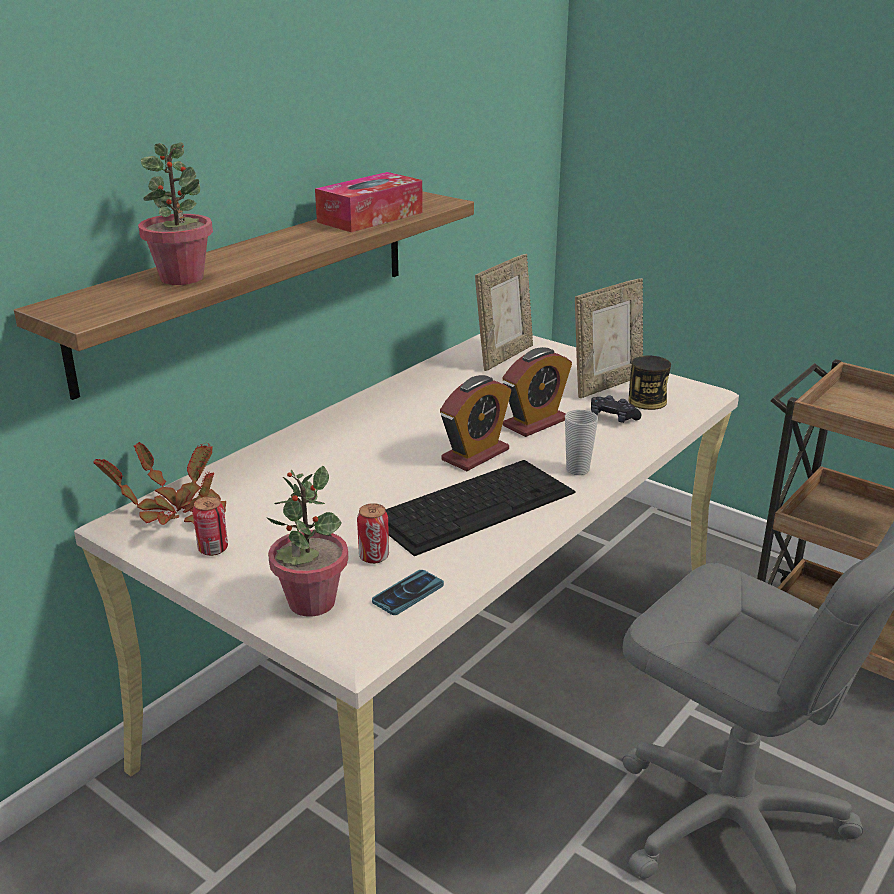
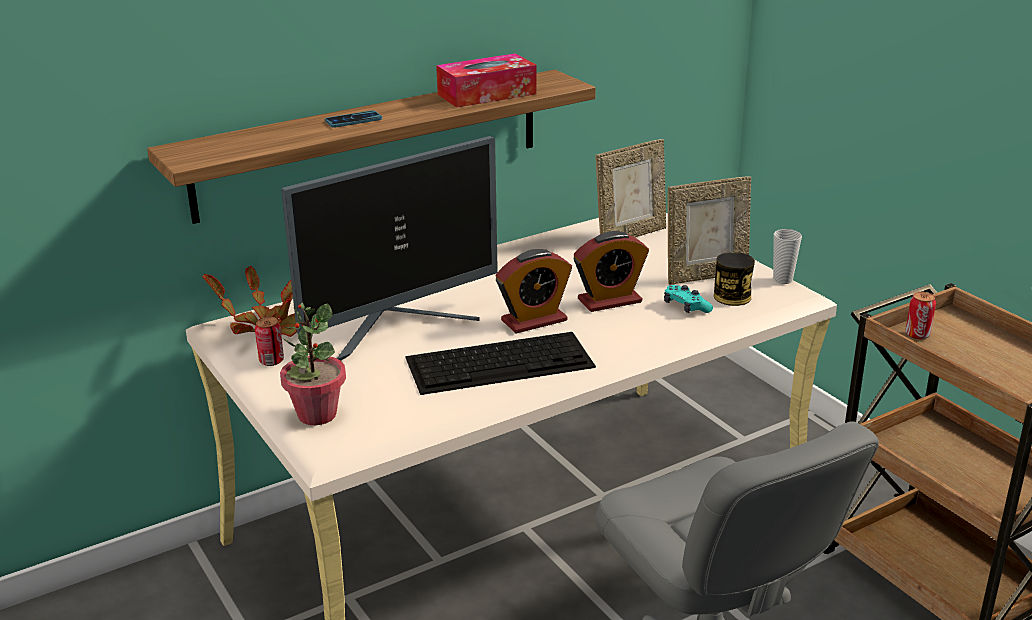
camera: 20 degrees right, 0 degrees up
(182, 278) = (285, 135): potted plant -> none
(335, 485) = (399, 327): none -> monitor
(374, 557) = (388, 389): can -> can (917, 335)
(408, 593) = (394, 422): phone -> phone (353, 120)
(577, 470) = (614, 348): cup -> cup (782, 280)
(613, 417) = (686, 307): black game controller -> turquoise game controller

